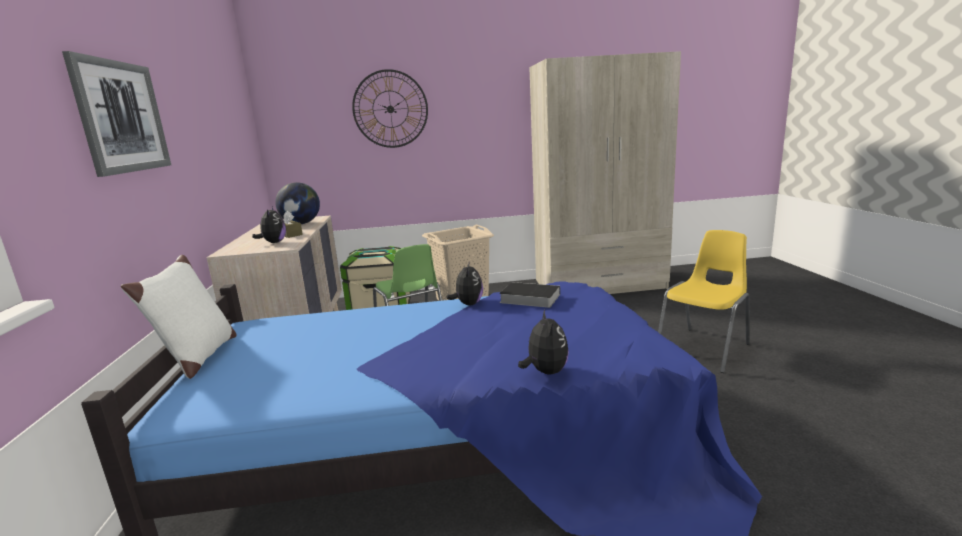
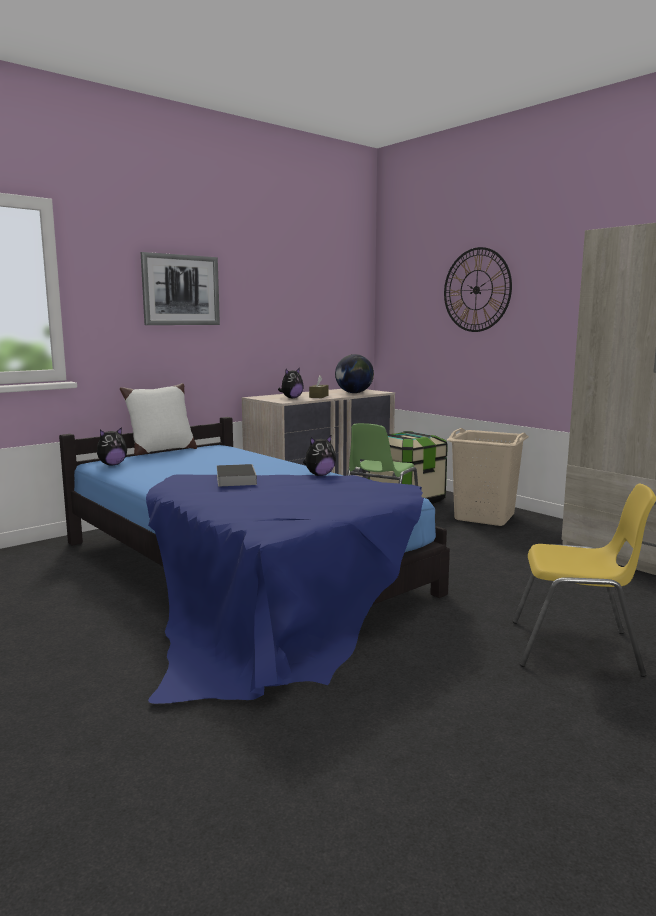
camera: 55 degrees right, 5 degrees down
(528, 298) = (348, 483): book -> book (235, 479)
(545, 371) = (205, 506): plush toy -> plush toy (112, 465)

